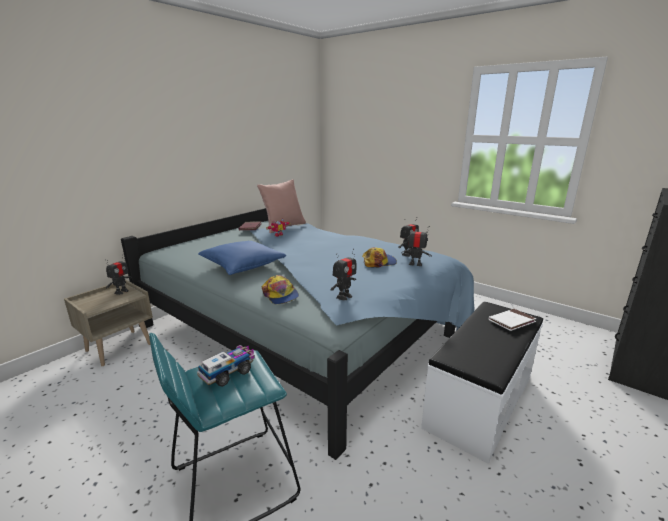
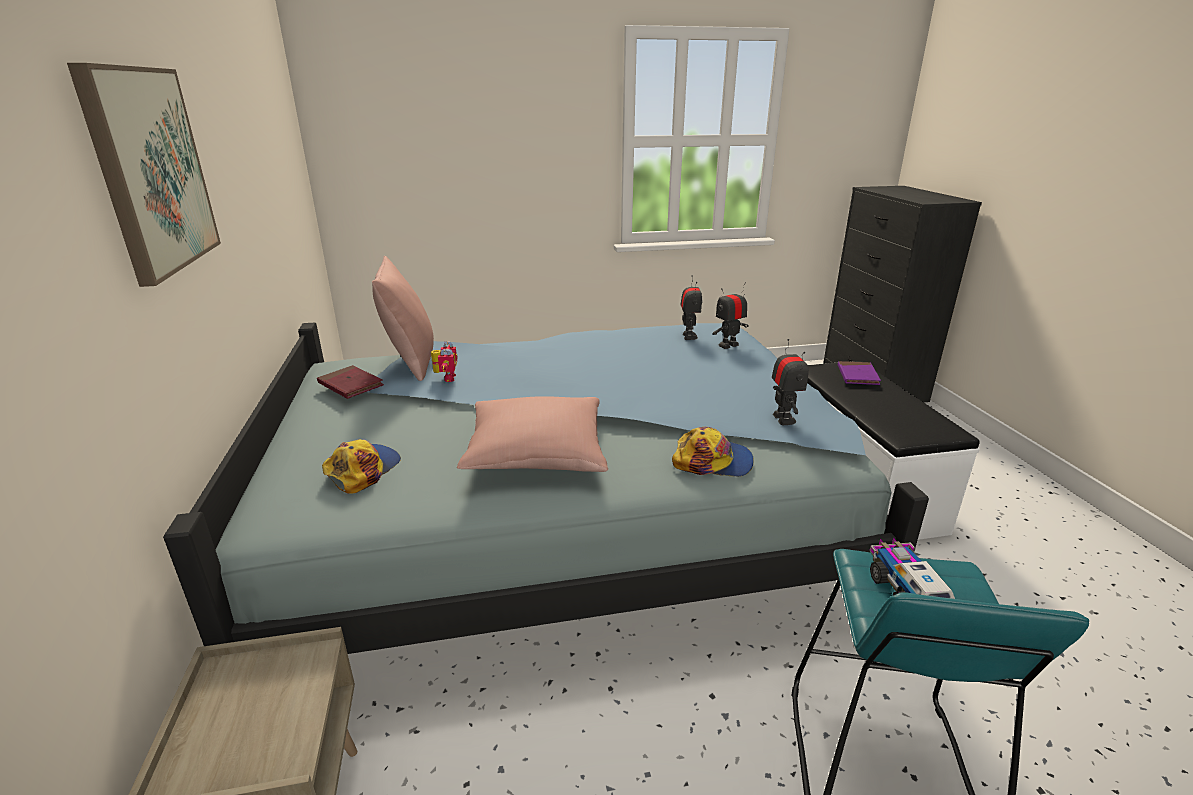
camera: 50 degrees left, 5 degrees up
(121, 292) = (253, 676): toy robot -> none
(171, 130) = (151, 170): none -> picture
(243, 266) = (536, 453): blue pillow -> pink pillow
(379, 262) = (692, 359): cap -> cap (362, 470)
(511, 321) = (857, 376): white book -> purple book

